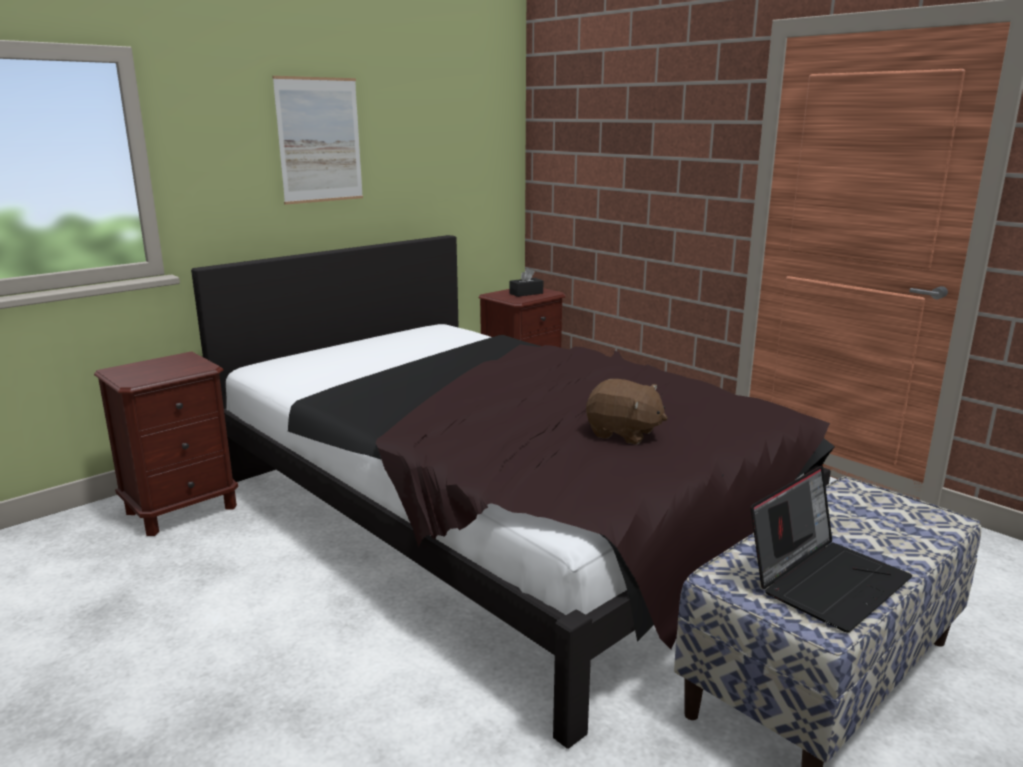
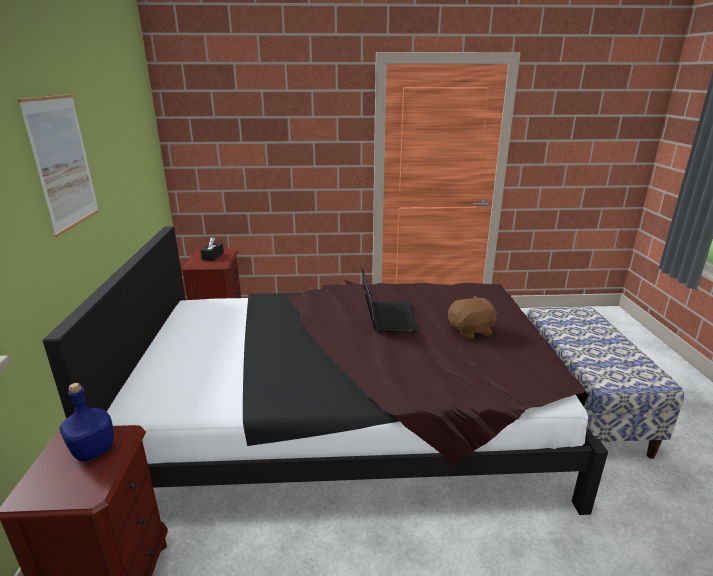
camera: 50 degrees left, 5 degrees up
(176, 366) = (92, 450): none -> blue bottle
(826, 580) = (622, 361): laptop -> laptop (387, 317)

